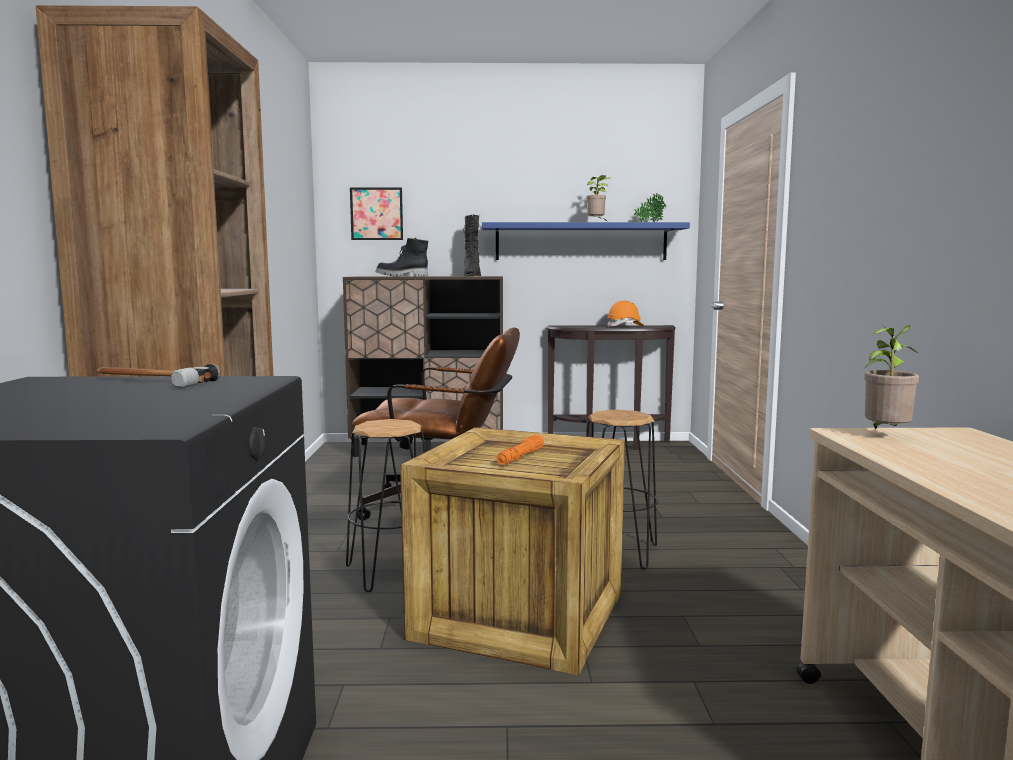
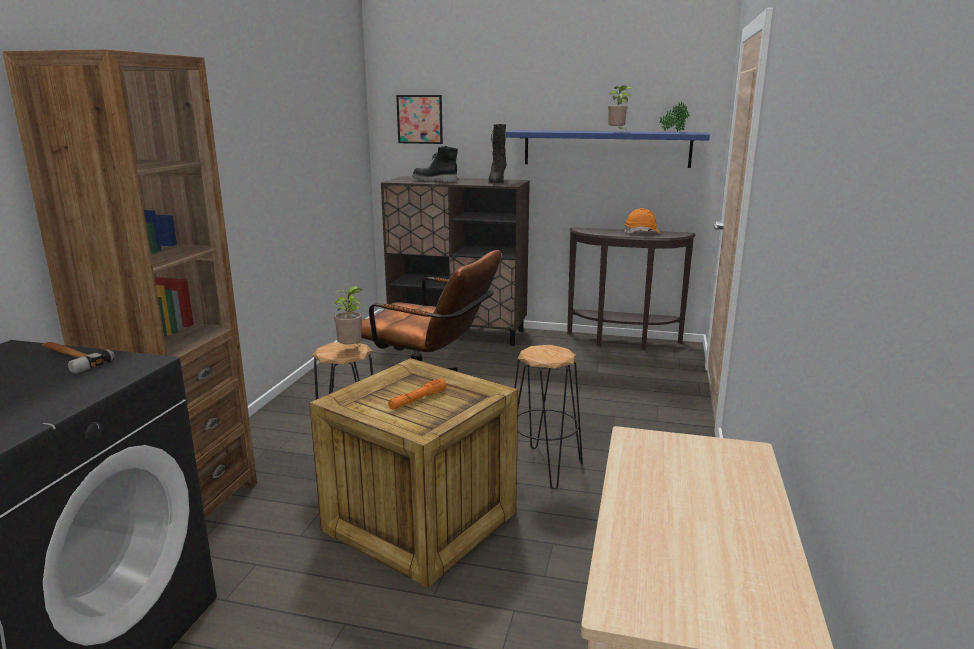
camera: 15 degrees right, 10 degrees up
(885, 436) = (666, 448): potted plant -> potted plant (351, 349)

